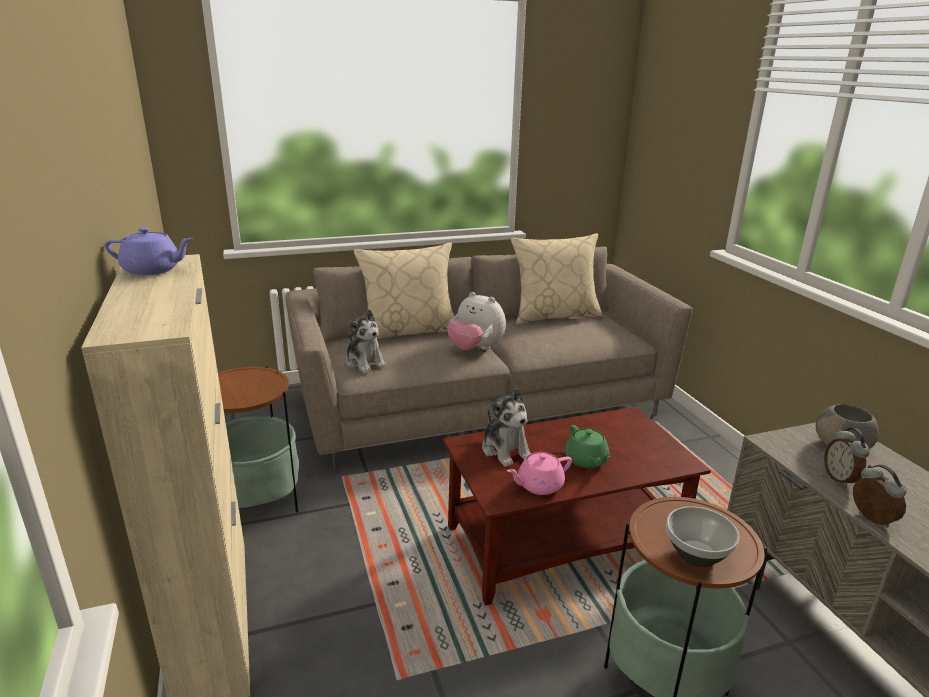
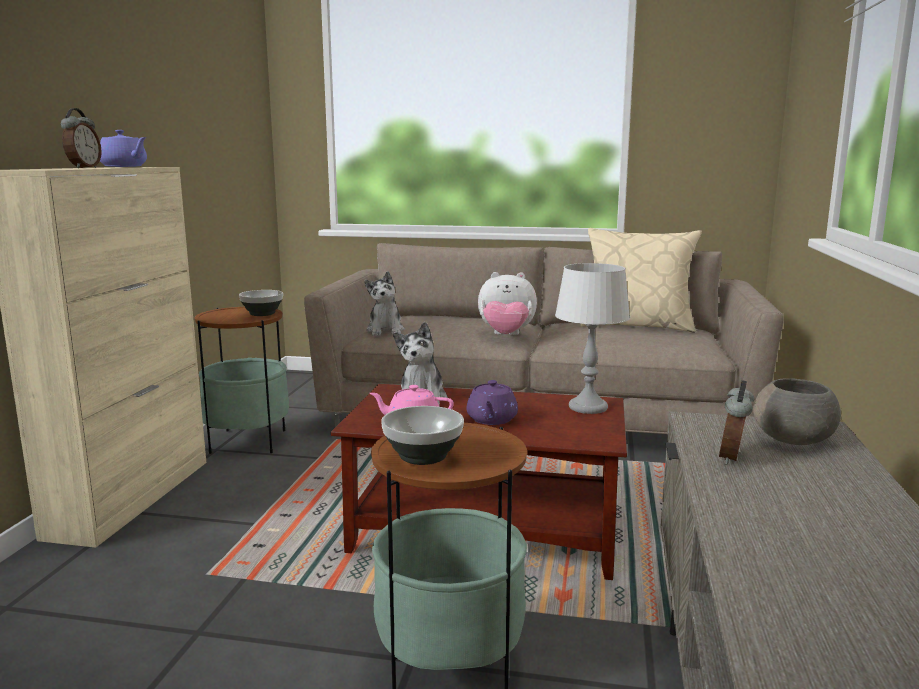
camera: 30 degrees right, 10 degrees down
(266, 379) = (263, 313): none -> bowl
(409, 331) = (459, 318): beige pillow -> none
(475, 349) = (506, 336): plush toy -> plush toy turned 60 degrees counterclockwise
(586, 460) = (491, 420): green teapot -> purple teapot
(629, 424) = (588, 407): none -> grey table lamp
(870, 519) = (707, 490): alarm clock -> alarm clock (83, 168)

